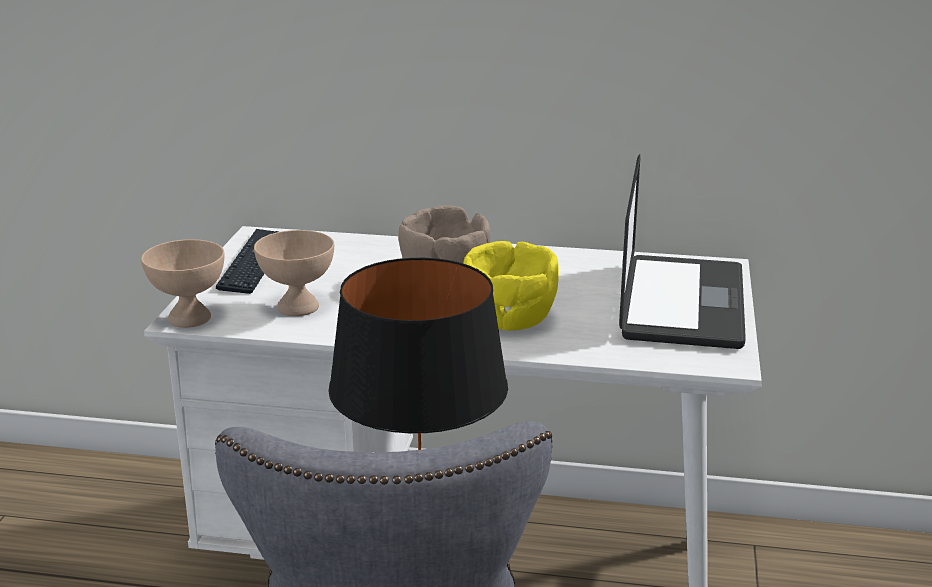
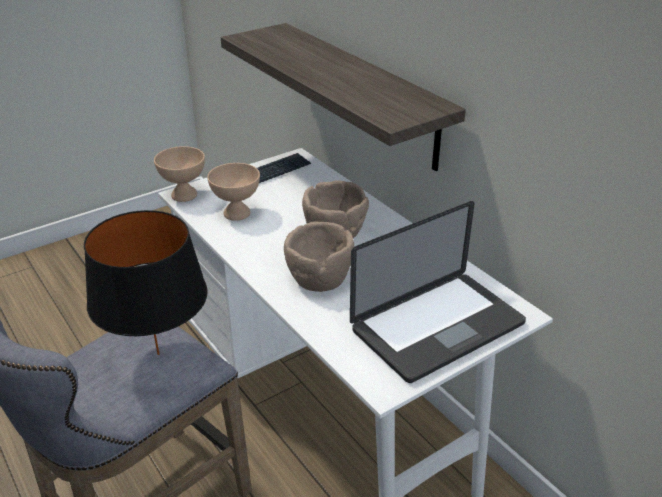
camera: 45 degrees right, 10 degrees up
(372, 101) = (363, 94): none -> shelf
(509, 318) = (320, 278): yellow bowl -> brown bowl

